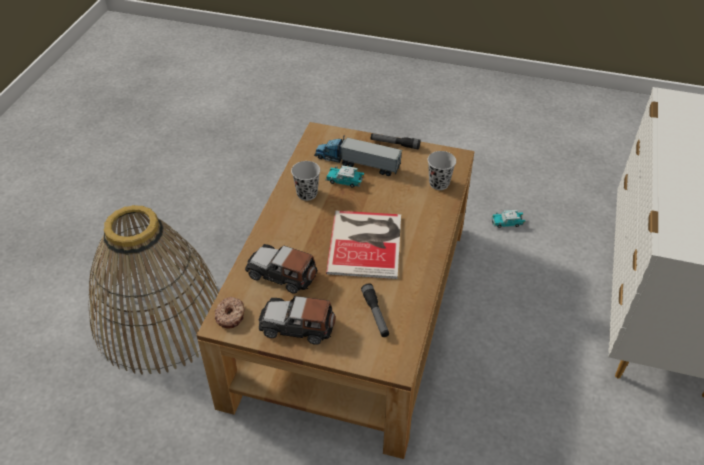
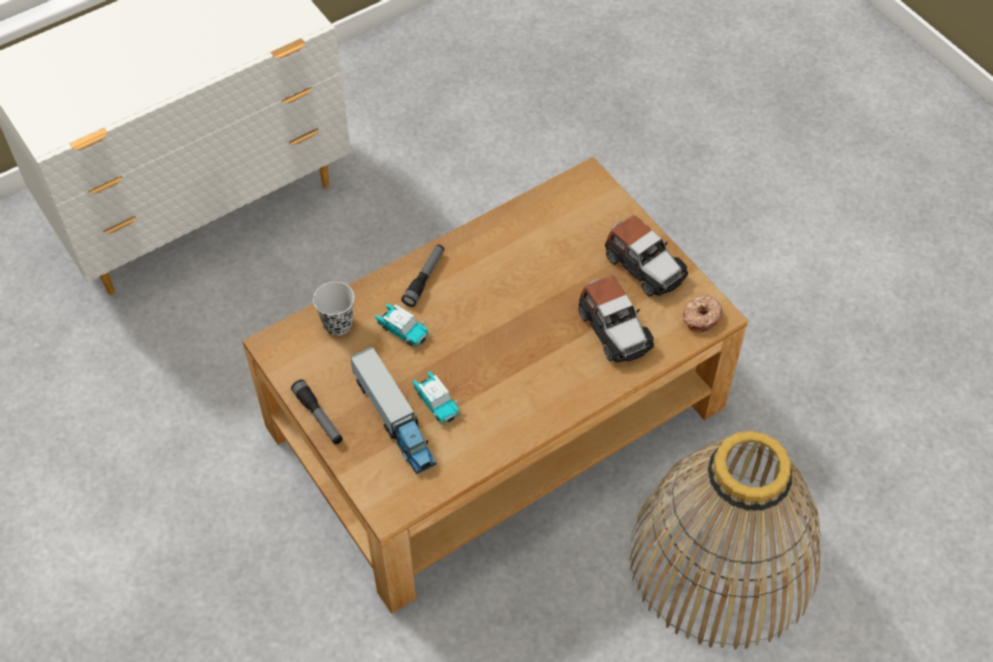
camera: 140 degrees left, 10 degrees up
(307, 194) = (497, 414): black cup -> none
(367, 242) = (494, 306): book -> none
(375, 314) = (561, 230): flashlight -> flashlight (424, 278)
(507, 223) = (207, 396): toy car -> toy car (402, 330)

